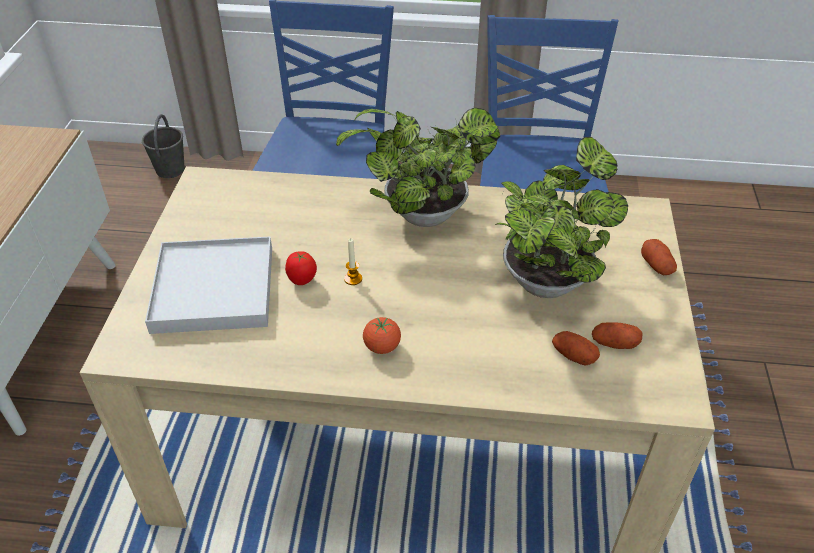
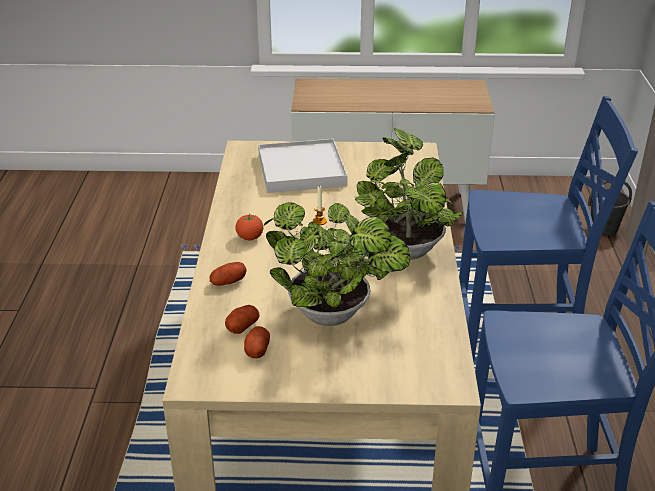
camera: 85 degrees right, 10 degrees down
(302, 281) = (314, 201): tomato -> none
(656, 265) = (363, 384): potato -> potato (228, 282)

